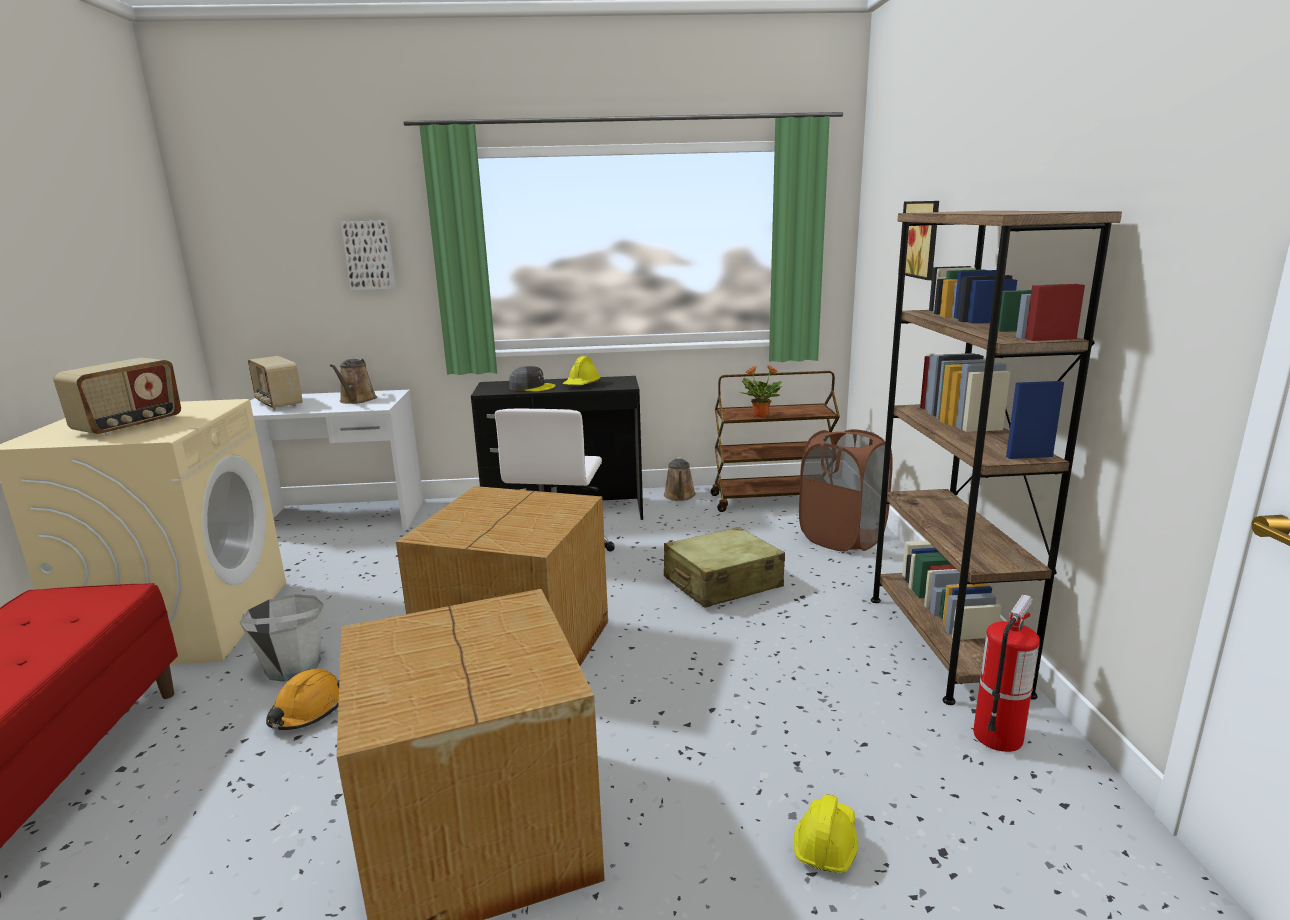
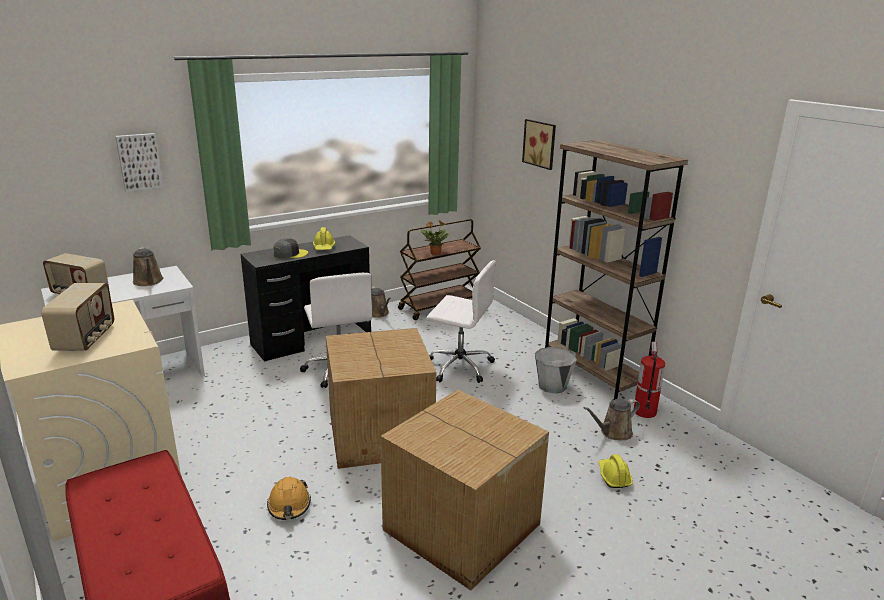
camera: 30 degrees left, 5 degrees up
(292, 666) = (242, 485): grey bucket -> grey bucket (552, 386)
(722, 583) = (458, 366): beige suitcase -> white office chair
(842, 538) = (499, 324): brown laundry basket -> none
(897, 757) = (613, 433): none -> brown watering can

